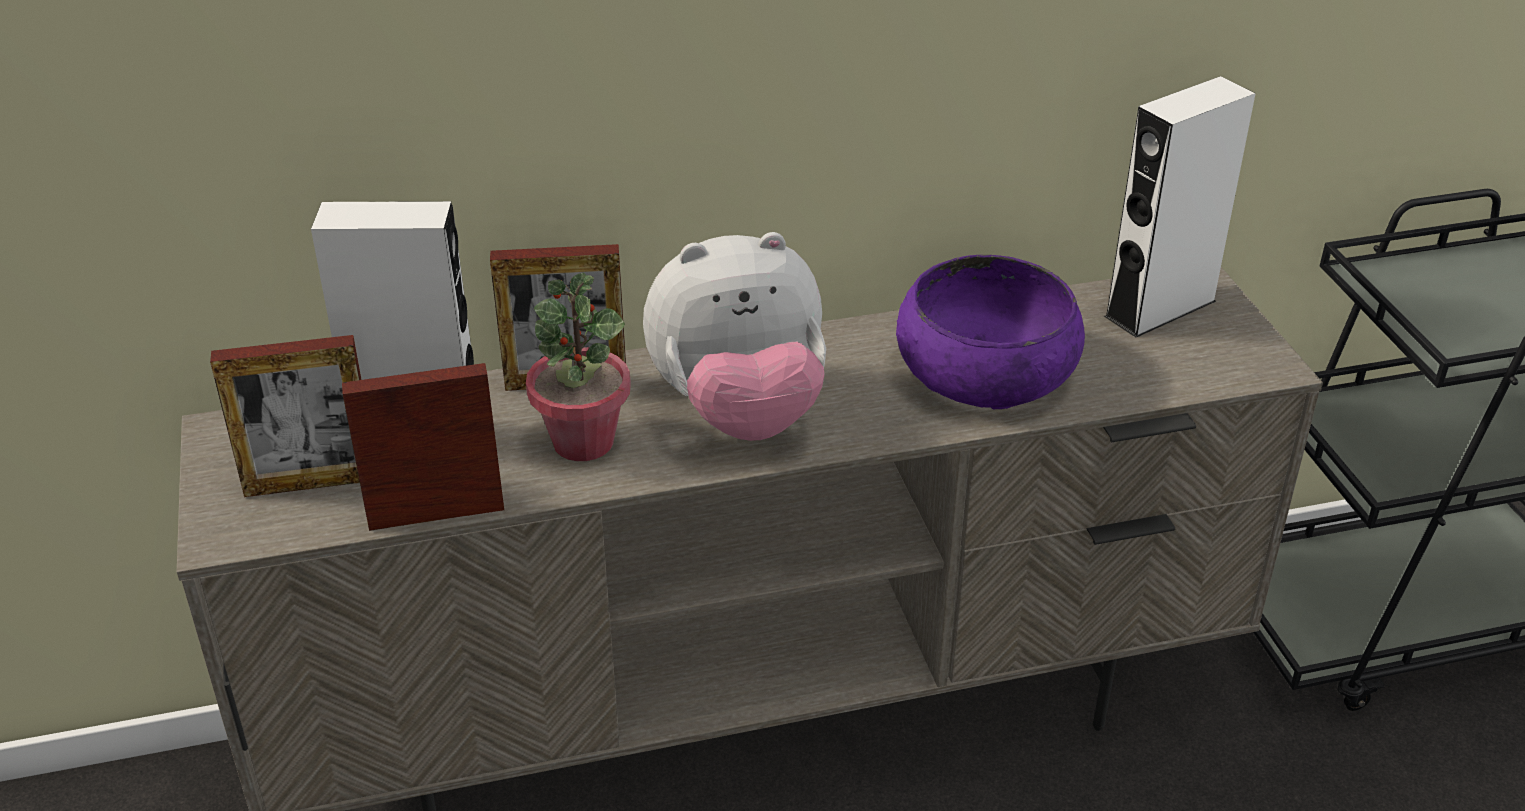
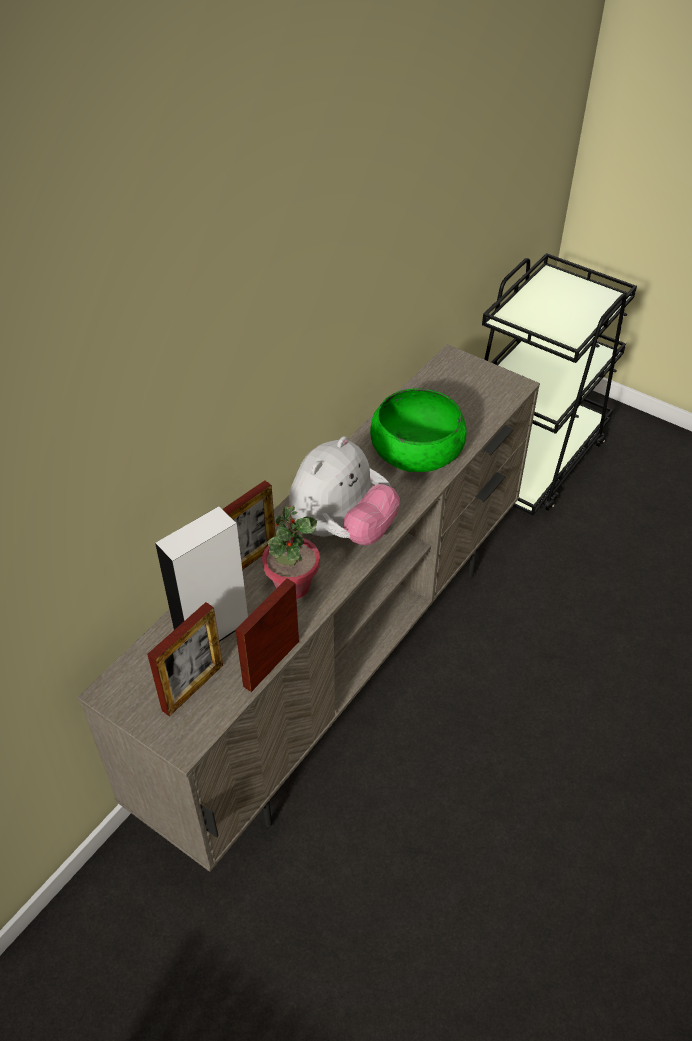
camera: 40 degrees left, 10 degrees up
(986, 371) = (417, 449): purple bowl -> green bowl
(1160, 308) = (449, 379): white speaker -> none

